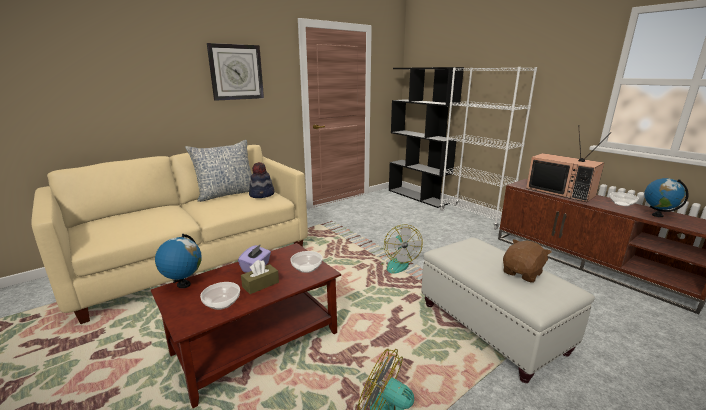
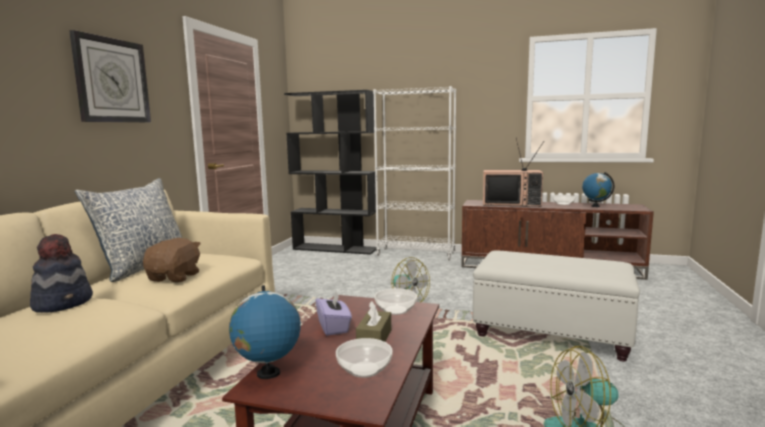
camera: 35 degrees left, 10 degrees down
(262, 195) = (209, 256): hat -> hat (64, 303)
(522, 273) = (574, 263): brown plush toy -> brown plush toy (175, 277)

